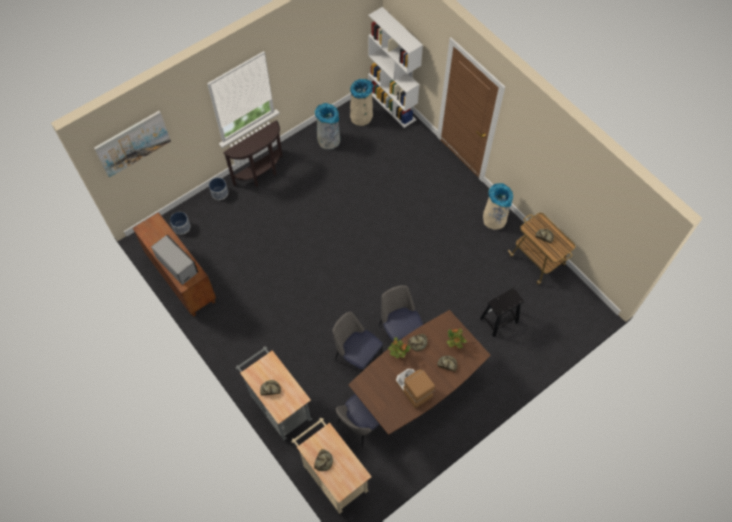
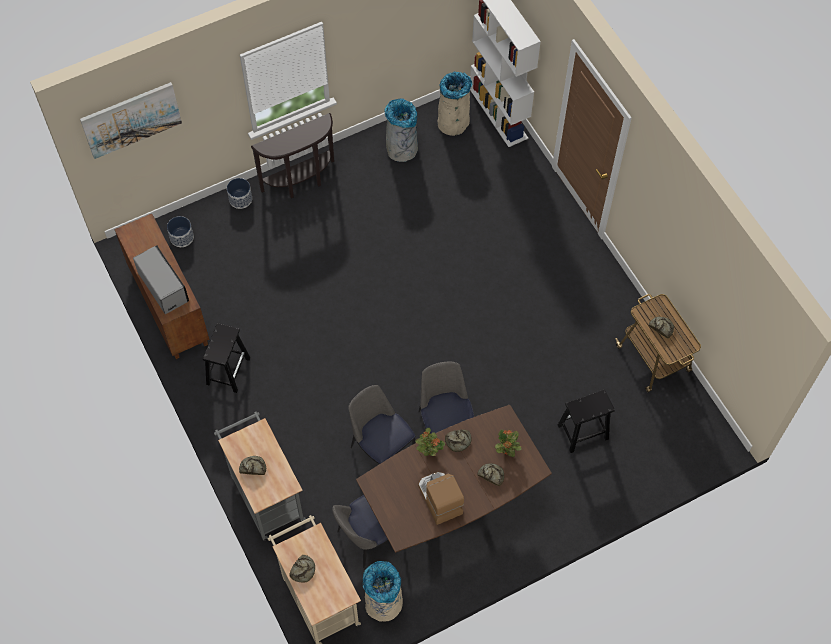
camera: 10 degrees right, 0 degrees up
(234, 318) = (228, 370): none -> black stool
(494, 219) = (607, 293): beige trash can -> beige trash can (383, 603)

